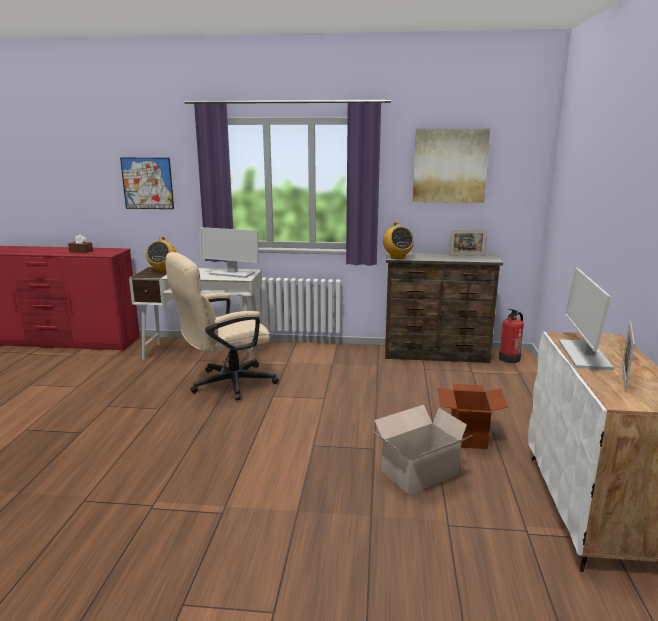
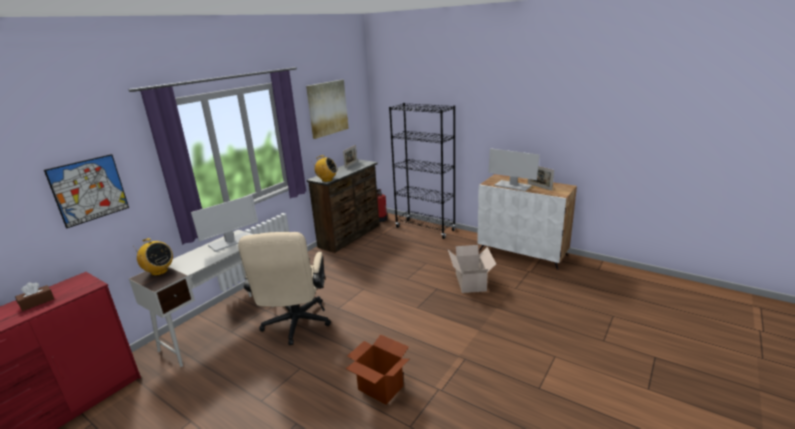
camera: 60 degrees left, 5 degrees up
(468, 437) = (448, 258): cardboard box -> cardboard box (380, 388)
(530, 396) = (425, 229): none -> black bookcase

